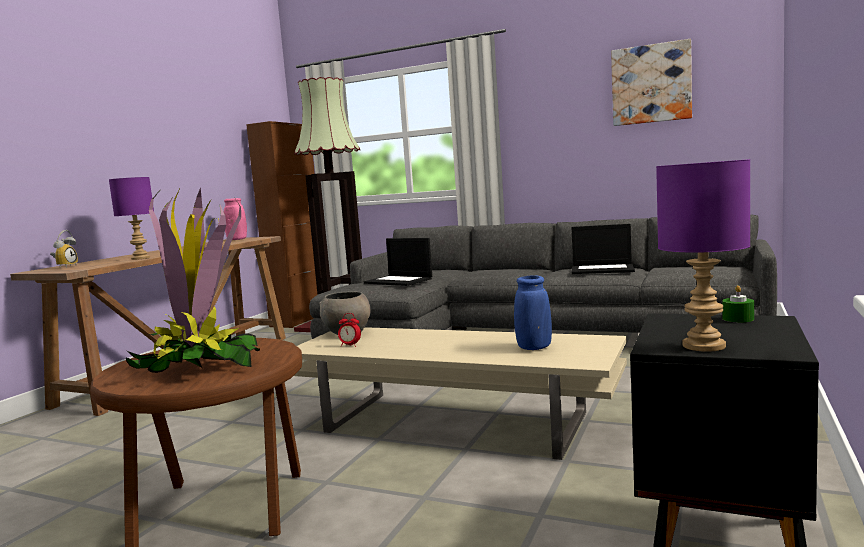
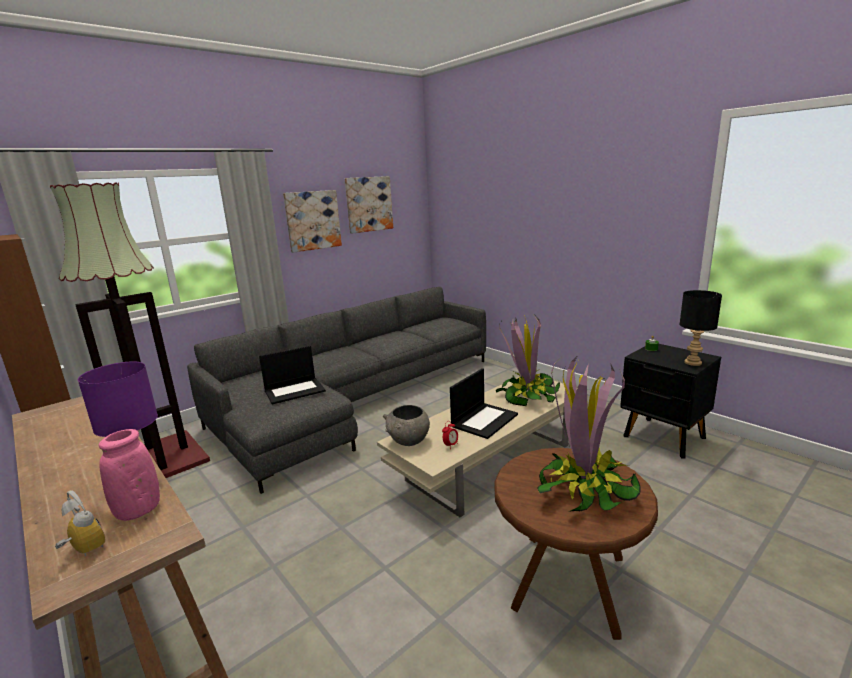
camera: 65 degrees left, 10 degrees up
(237, 239) = (60, 413): pink vase -> pink vase (138, 511)
(534, 347) = (527, 395): blue vase -> potted plant
(559, 110) = (312, 220): none -> picture
(603, 269) = (399, 337): laptop -> laptop (484, 420)
(705, 346) = (693, 363): purple table lamp -> black table lamp

